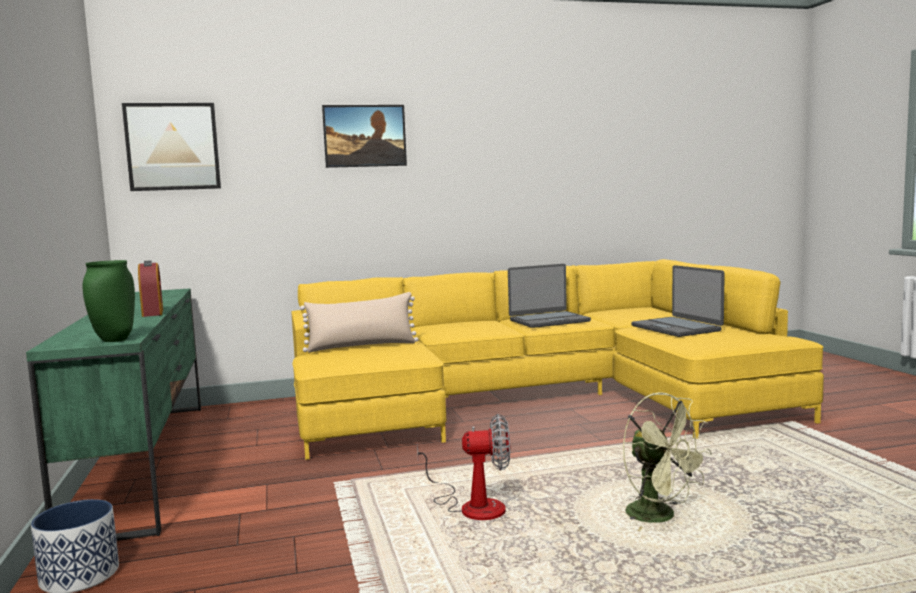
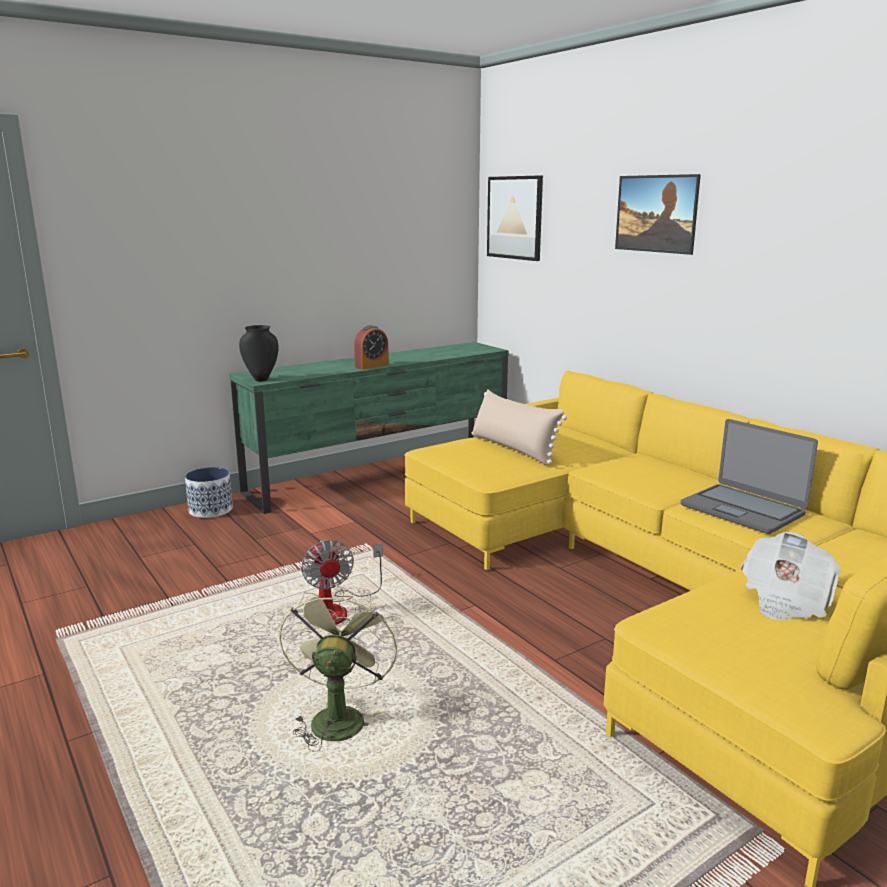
camera: 70 degrees right, 10 degrees up
(113, 340) = (261, 379): green vase -> black vase
(660, 516) = (338, 716): green fan -> green fan turned 150 degrees clockwise
(676, 328) = (785, 599): laptop -> newspaper

